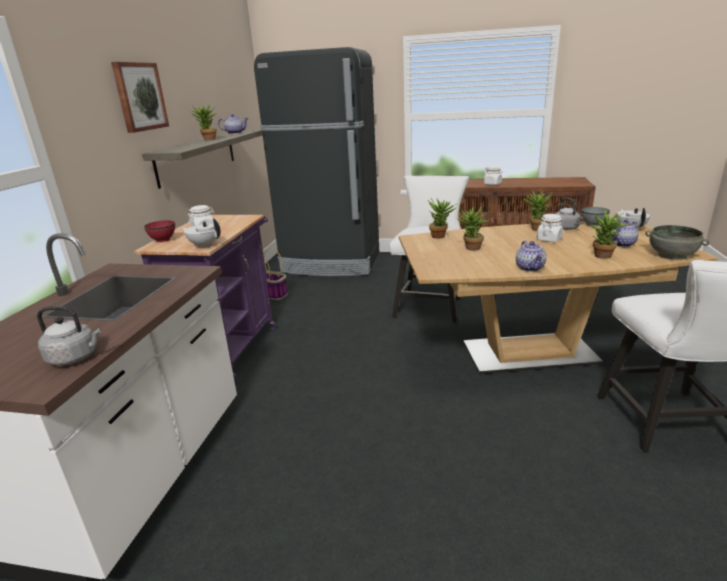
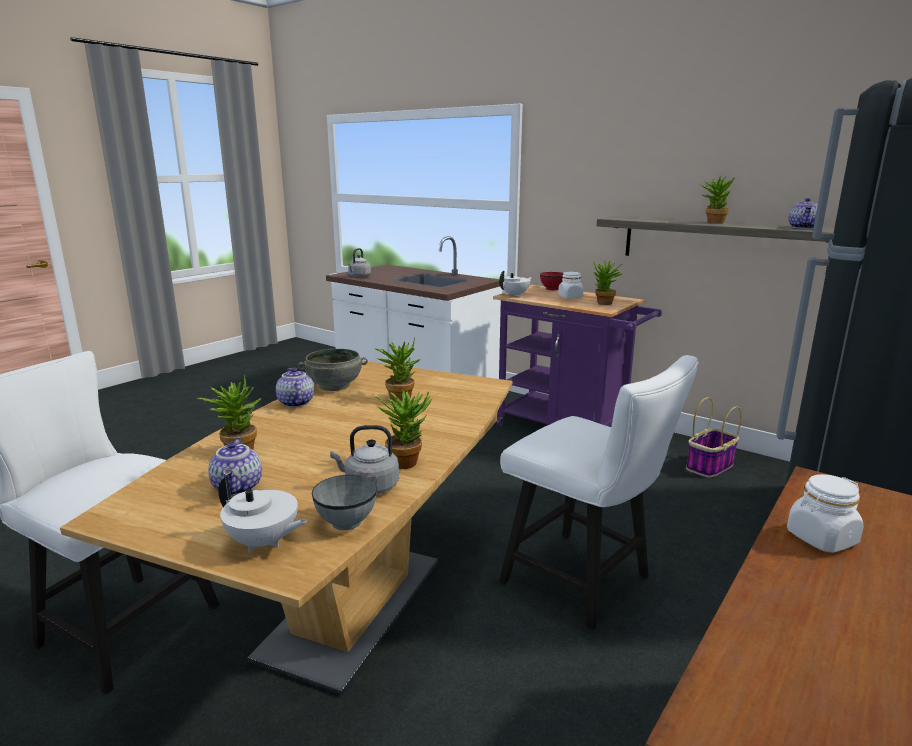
camera: 115 degrees right, 5 degrees down
(139, 97) = (637, 161): picture -> none
(441, 236) = (473, 397): potted plant -> potted plant (604, 304)
(530, 268) = (295, 403): teapot -> teapot turned 45 degrees clockwise
(549, 239) = (350, 449): white jar -> none
(672, 255) = (141, 497): grey bowl -> grey bowl (334, 386)

